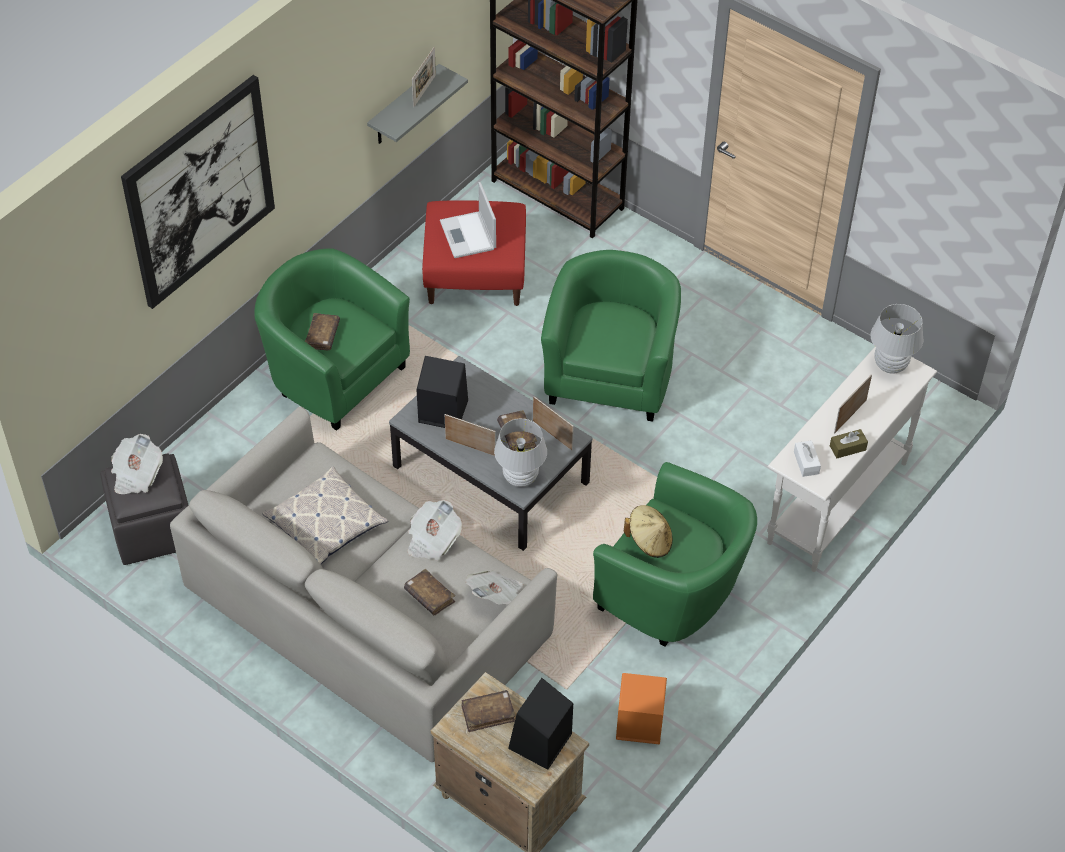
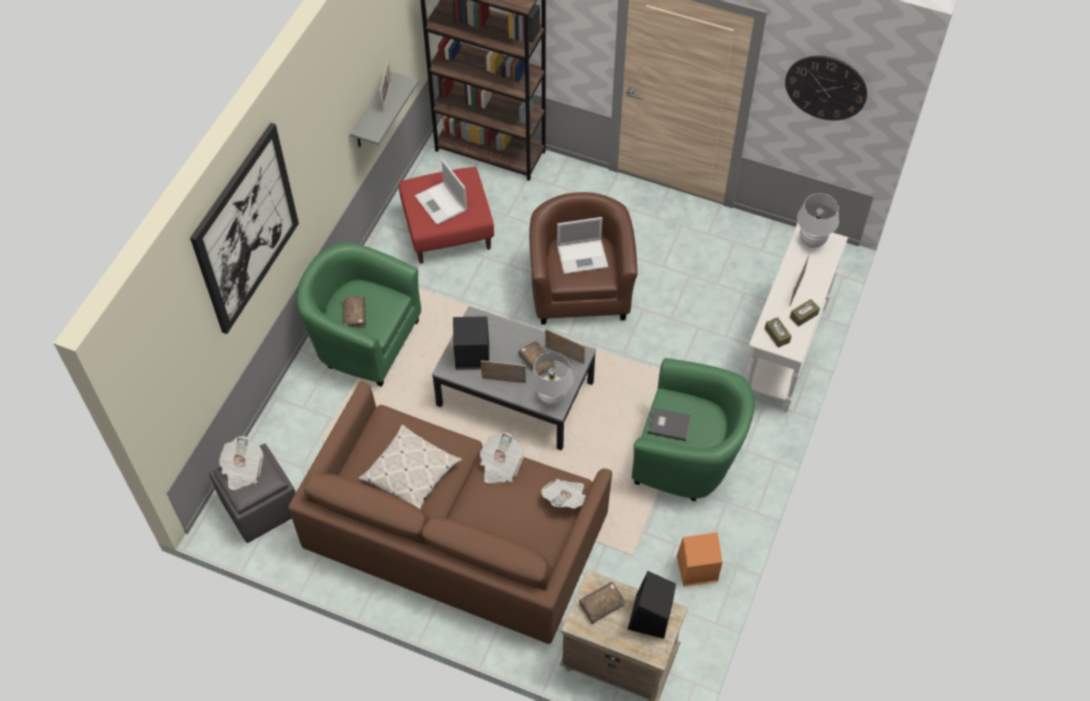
camera: 15 degrees left, 5 degrees up
(366, 609) = (454, 530): grey sofa -> brown sofa
(429, 596) = (514, 513): brown book -> none
(610, 374) = (580, 289): green armchair -> brown armchair
(615, 329) = (583, 256): none -> laptop
(649, 541) = (668, 424): beige hat -> grey book
(806, 462) = (777, 335): white tissue box -> brown tissue box
(943, 179) = (826, 87): none -> wall clock

